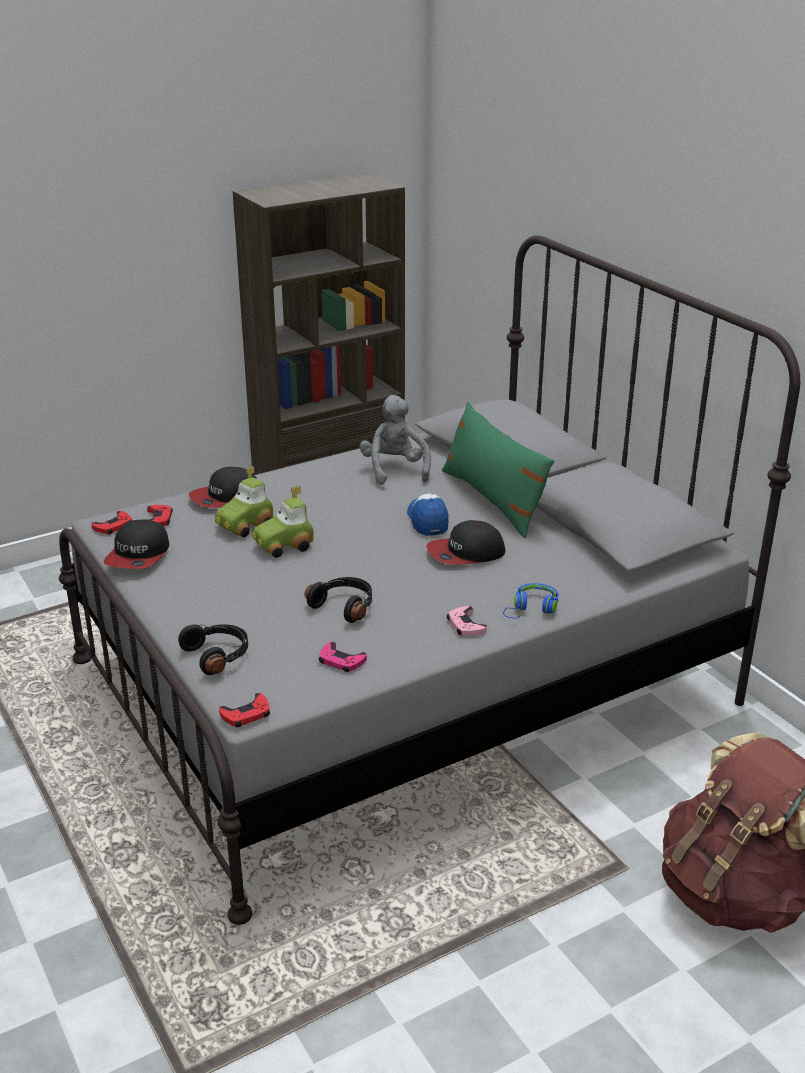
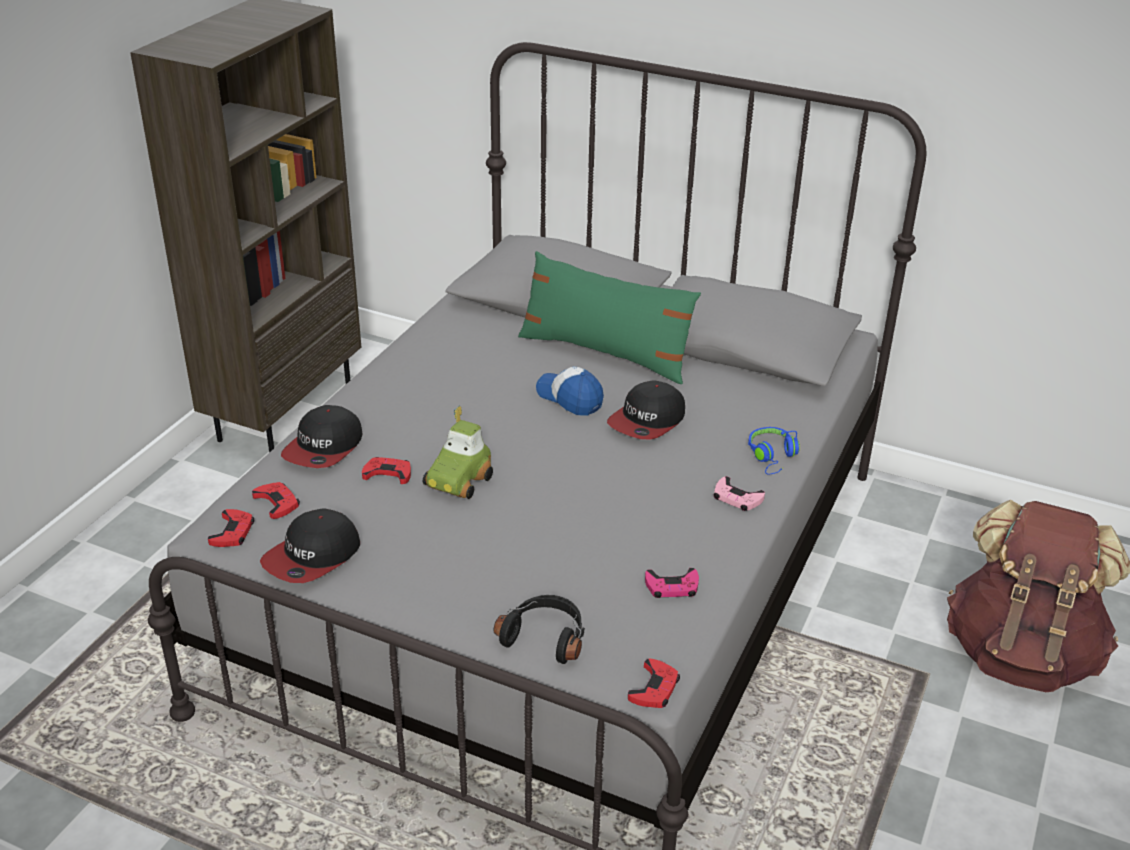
camera: 35 degrees left, 5 degrees up
(138, 555) = (312, 556): cap -> cap turned 60 degrees clockwise
(245, 525) = (388, 473): toy car -> red game controller
(344, 606) = (603, 525): black headphones -> none
(394, 470) = (469, 351): grey plush toy -> none

